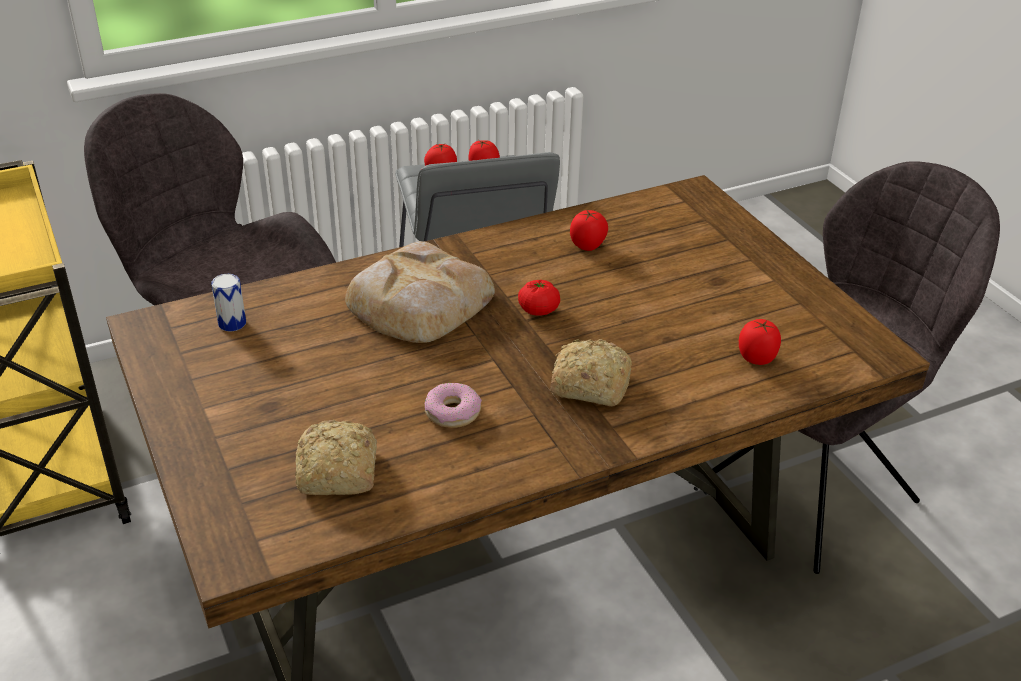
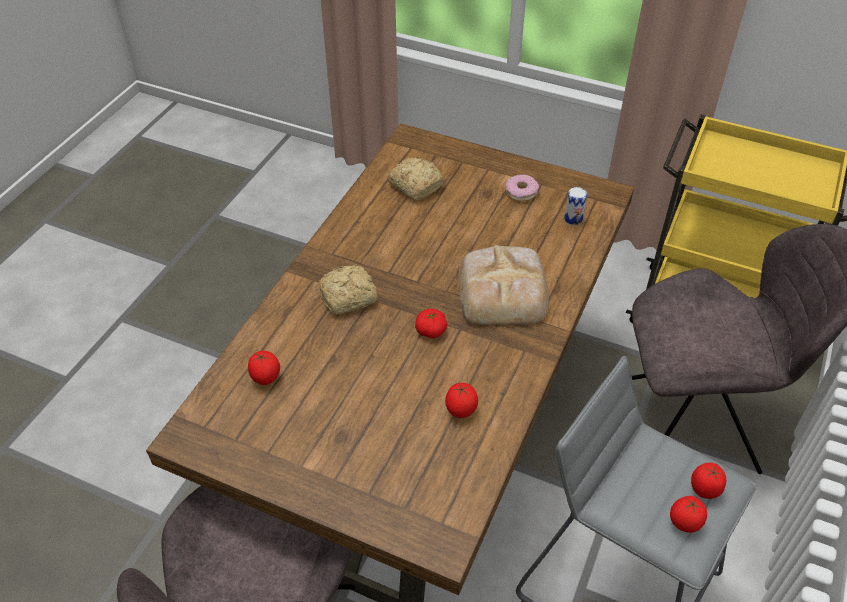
camera: 140 degrees right, 10 degrees up
(453, 412) = (401, 240): donut -> donut (521, 192)

